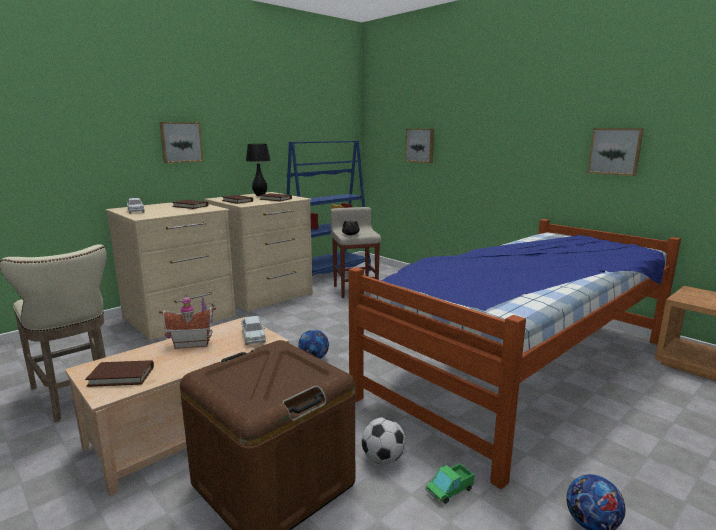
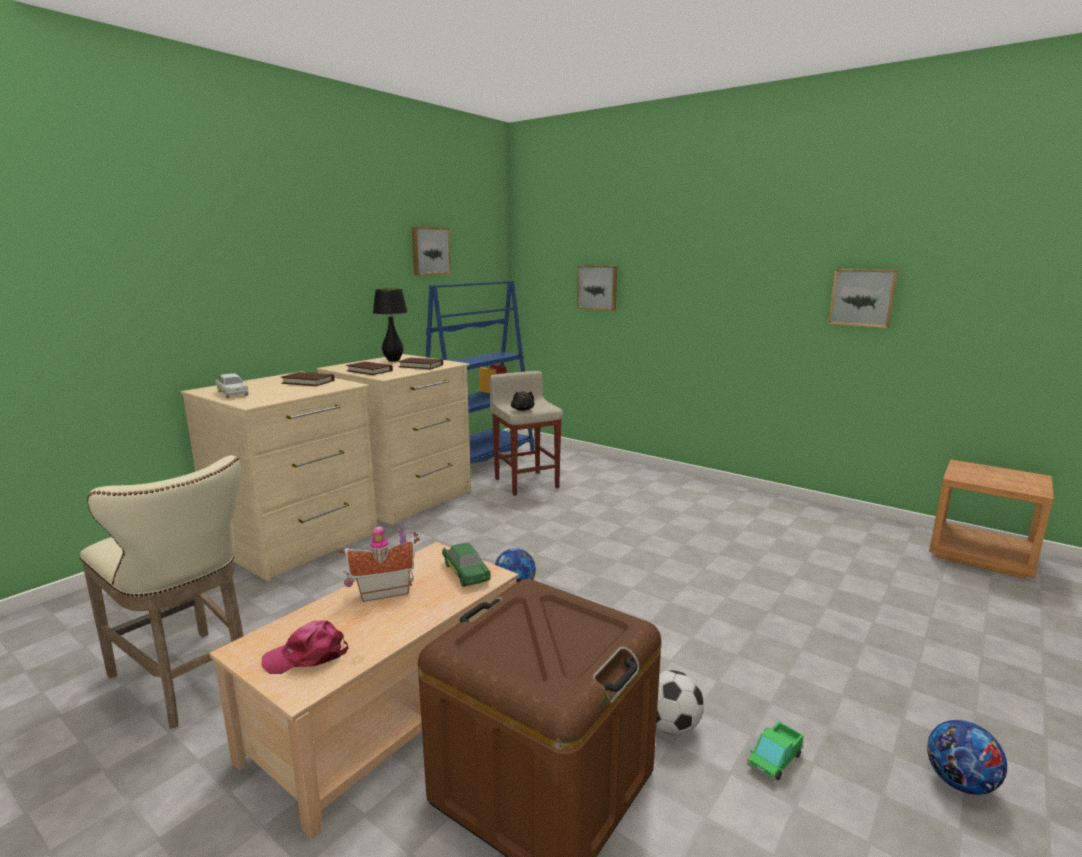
camera: 10 degrees left, 0 degrees up
(121, 376) = (307, 656): brown book -> pink cap
(181, 142) = (283, 289): picture -> picture (430, 251)
(253, 336) = (466, 572): white toy car -> green toy car
(521, 366) = (781, 575): bed -> none

